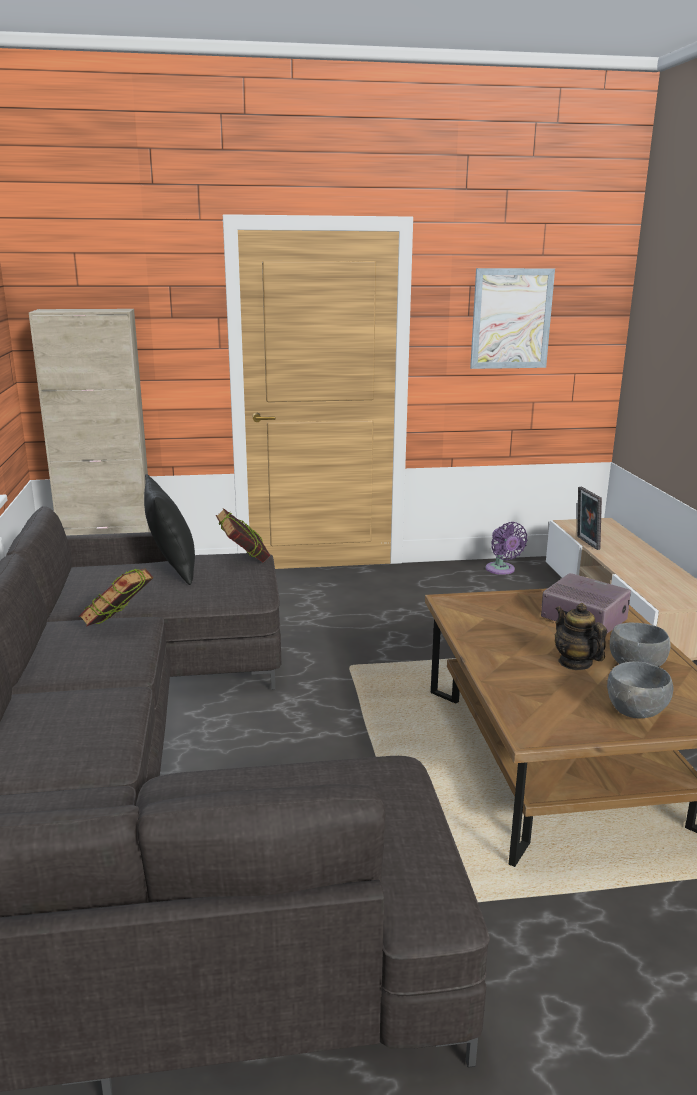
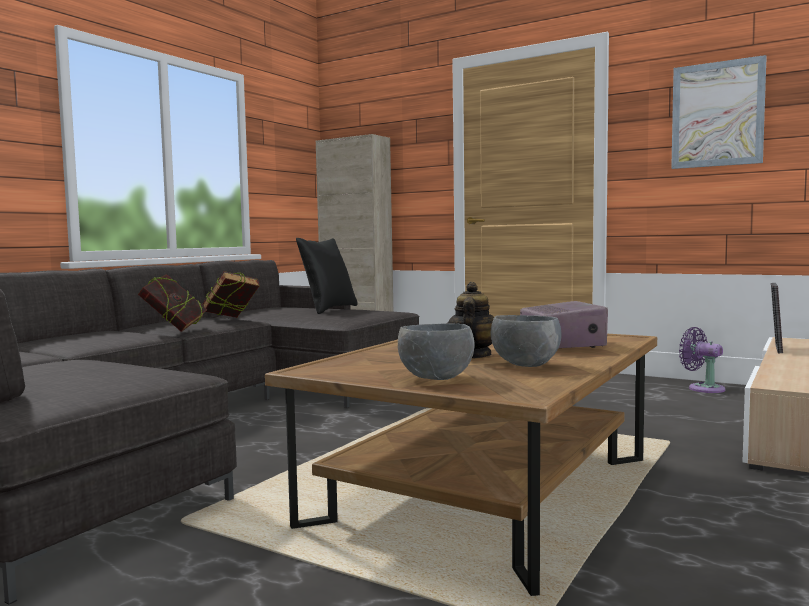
camera: 40 degrees right, 15 degrees down
(244, 560) = (384, 311): book -> book (175, 329)
(501, 570) = (702, 388): purple fan -> purple fan turned 120 degrees clockwise

